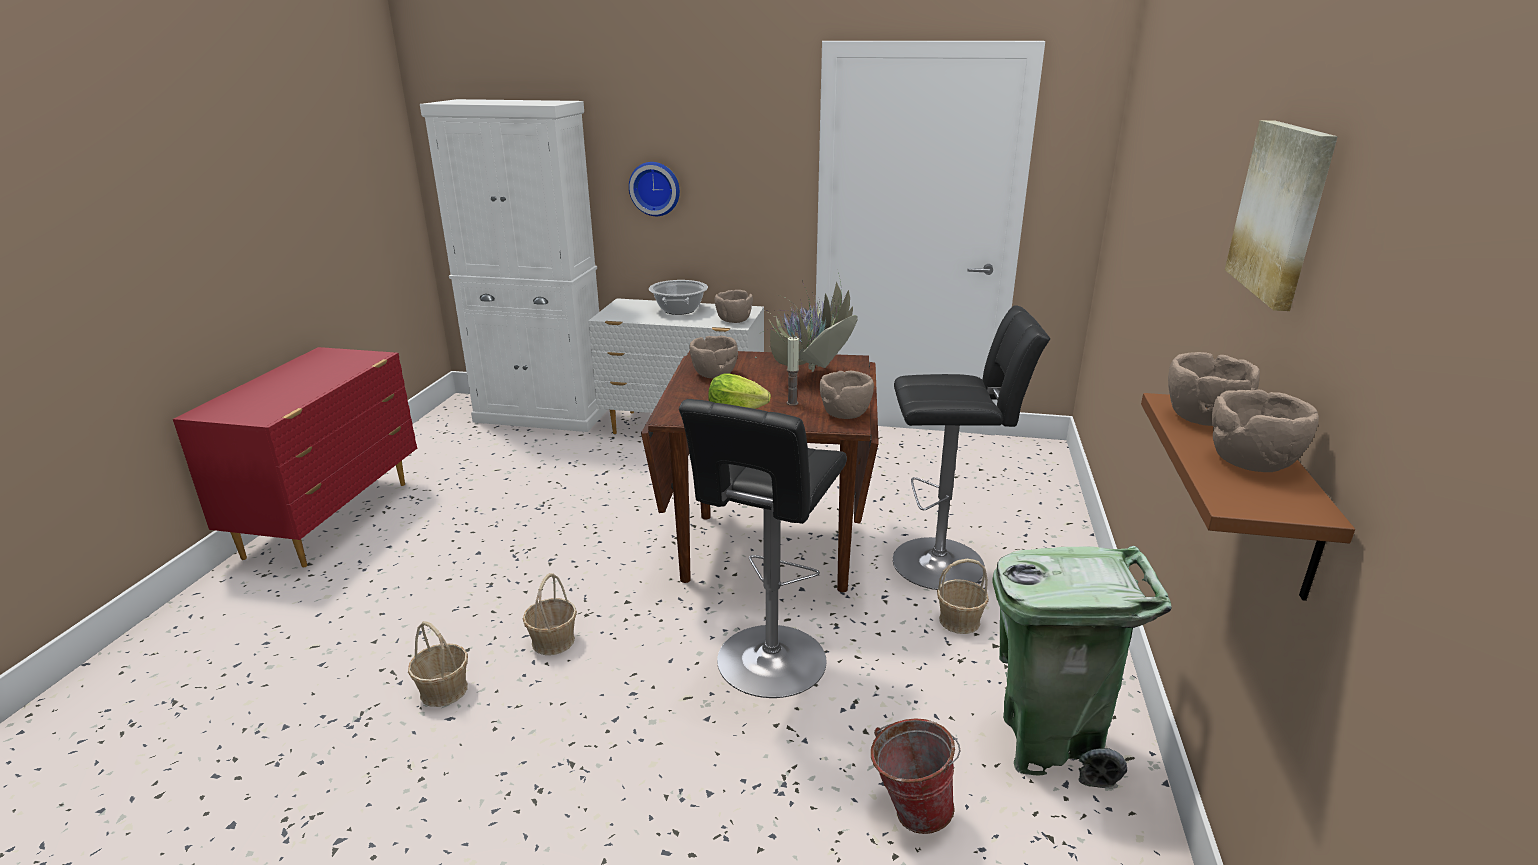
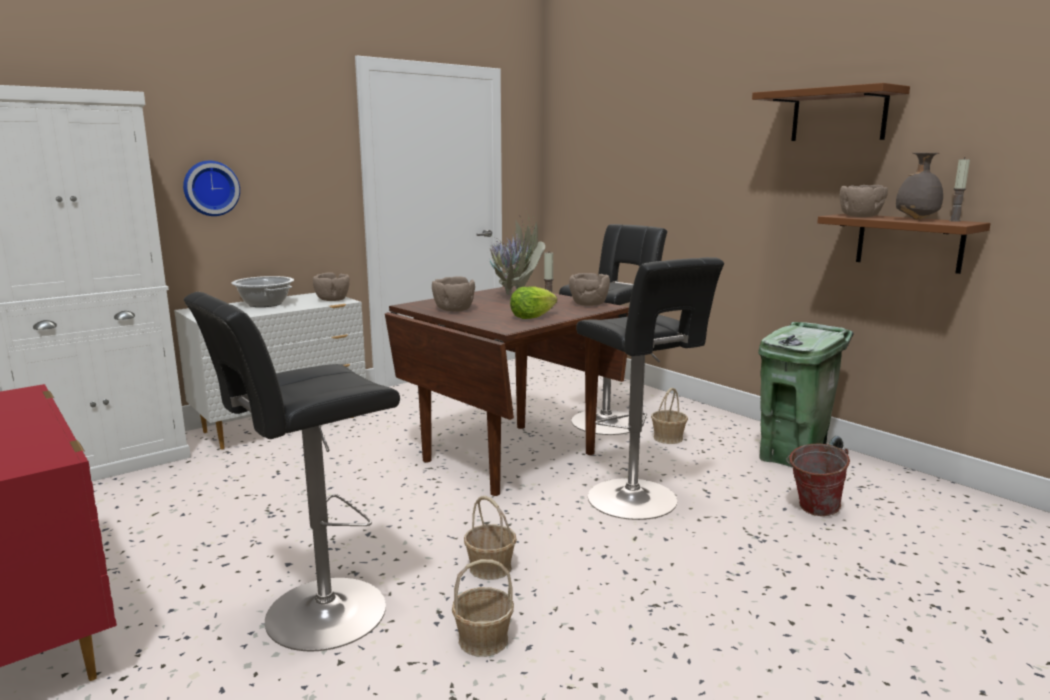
camera: 50 degrees left, 10 degrees down
(421, 602) = (317, 616): none -> black stool
(1252, 461) = (916, 219): brown bowl -> grey vase
(1282, 211) = (838, 115): picture -> brown shelf
(1298, 494) = (954, 221): none -> candle

